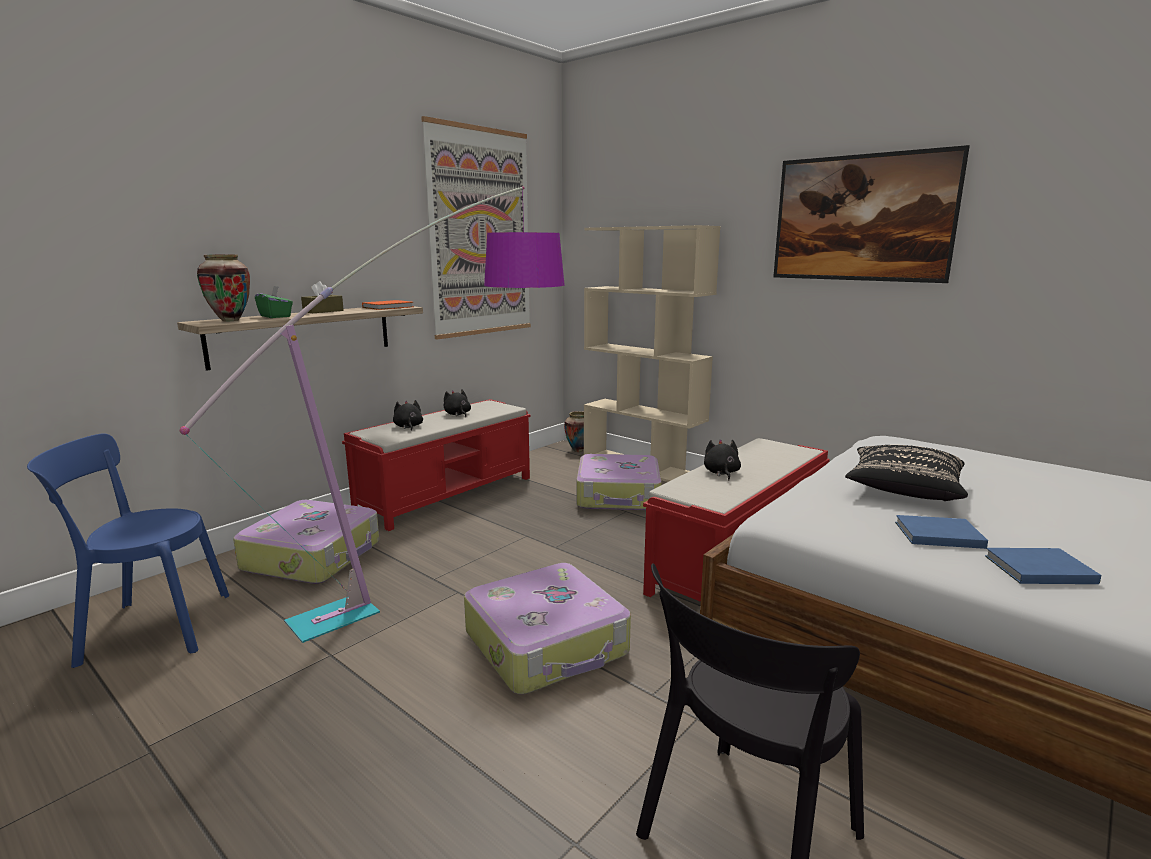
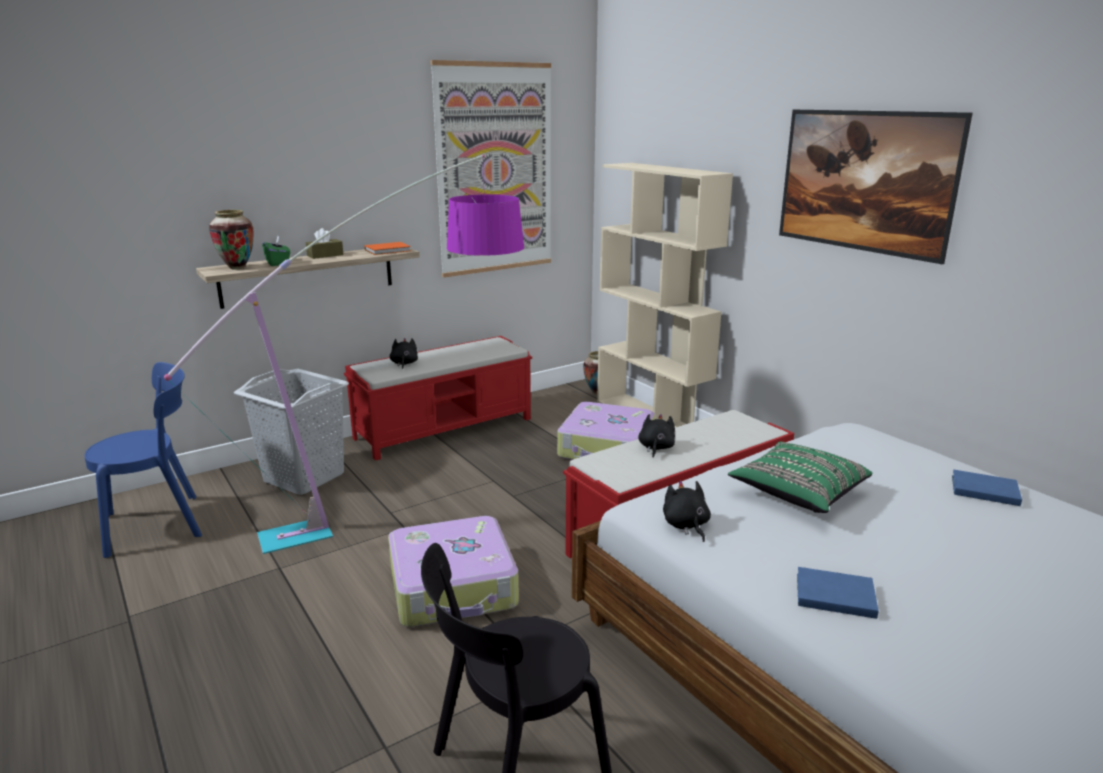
camera: 15 degrees right, 5 degrees up
(149, 628) = (159, 524): blue chair -> blue chair turned 150 degrees clockwise
(314, 556) = (304, 477): suitcase -> grey laundry basket
(457, 414) = (457, 352): black plush toy -> black plush toy (686, 525)
(903, 490) = (797, 493): black pillow -> green pillow
(936, 534) = (775, 545): blue book -> blue book (982, 489)

